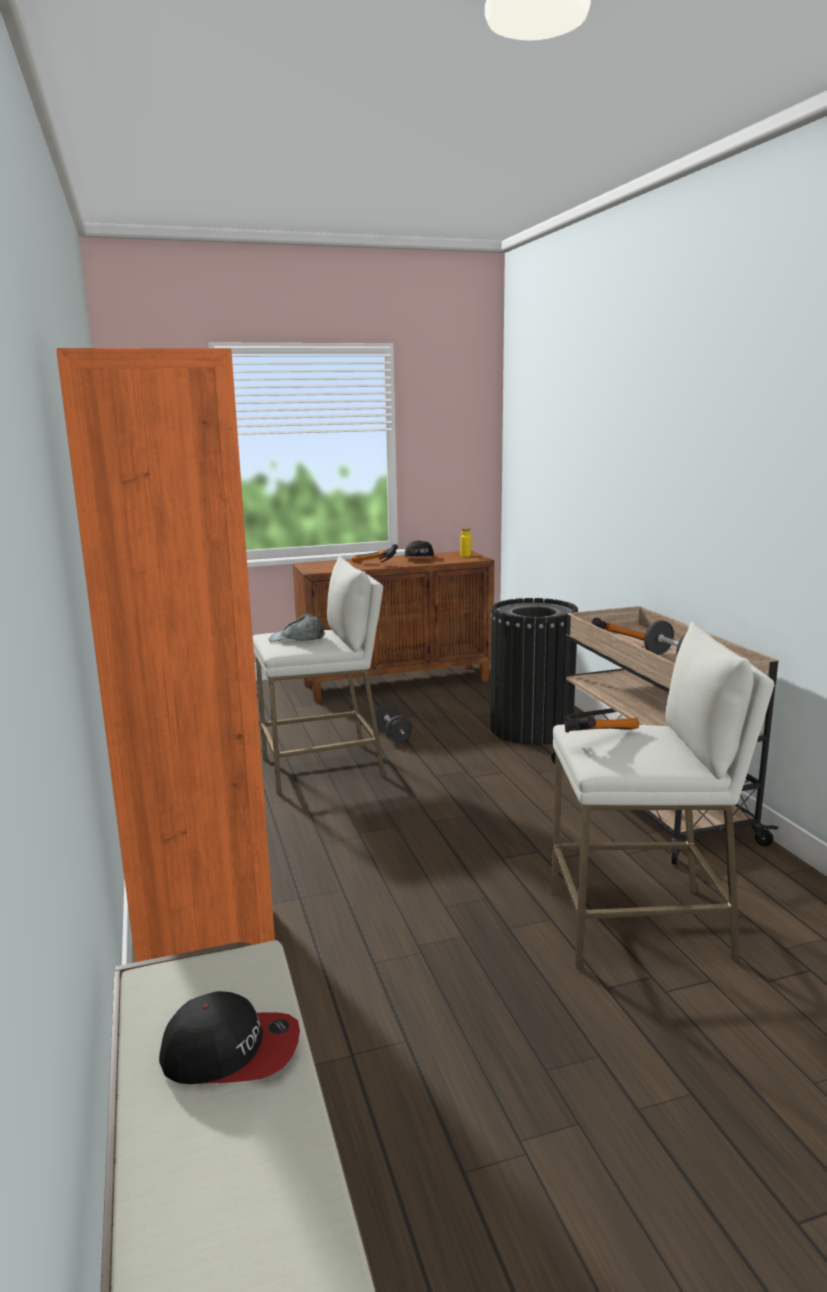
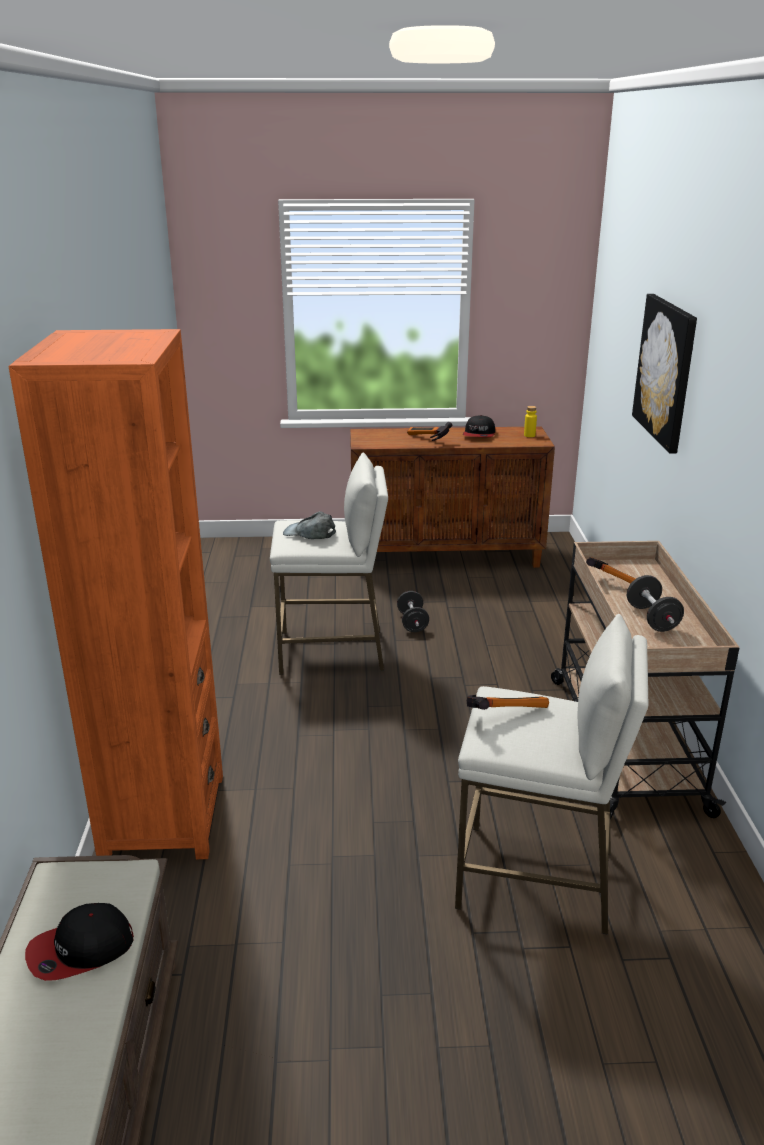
camera: 15 degrees right, 10 degrees up
(231, 1051) = (80, 950): cap -> cap turned 135 degrees clockwise
(531, 729) = (553, 635): black trash can -> none
(615, 457) = (666, 371): none -> picture

